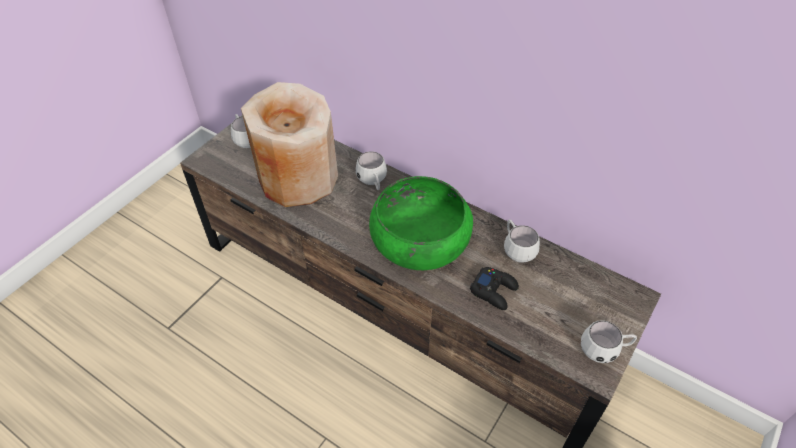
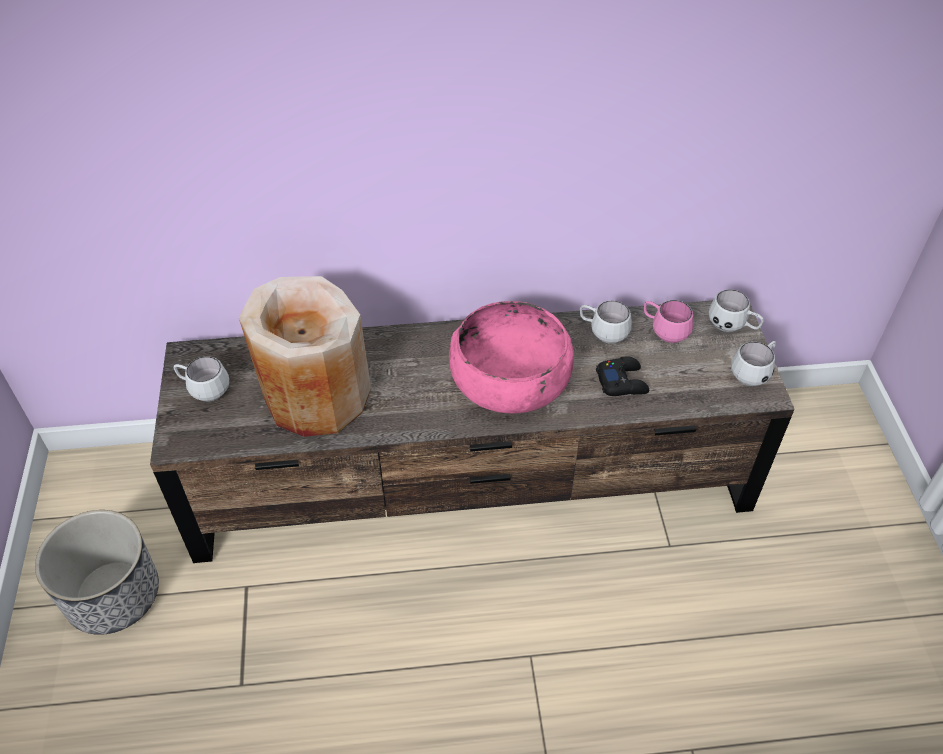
camera: 40 degrees left, 0 degrees up
(161, 236) = (113, 595): none -> planter
(373, 182) = (402, 351): white mug -> white mug (732, 326)
(419, 240) = (509, 379): green bowl -> pink bowl
(564, 276) = (664, 331): none -> pink mug

